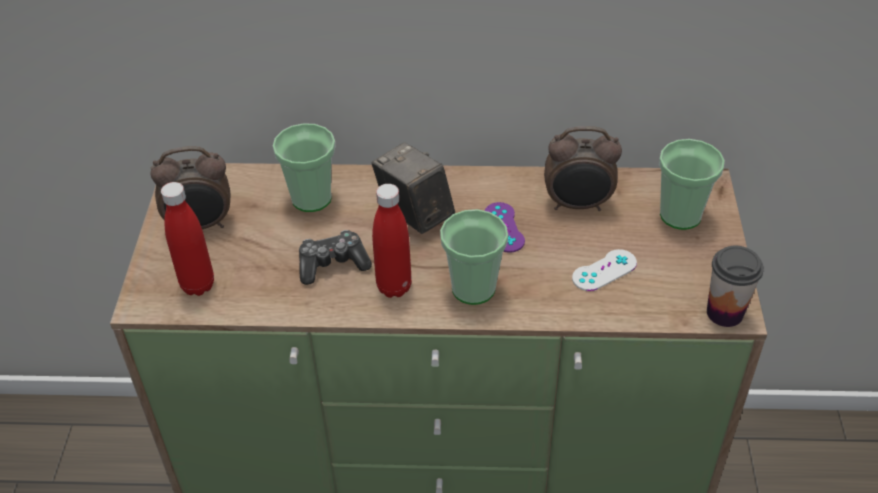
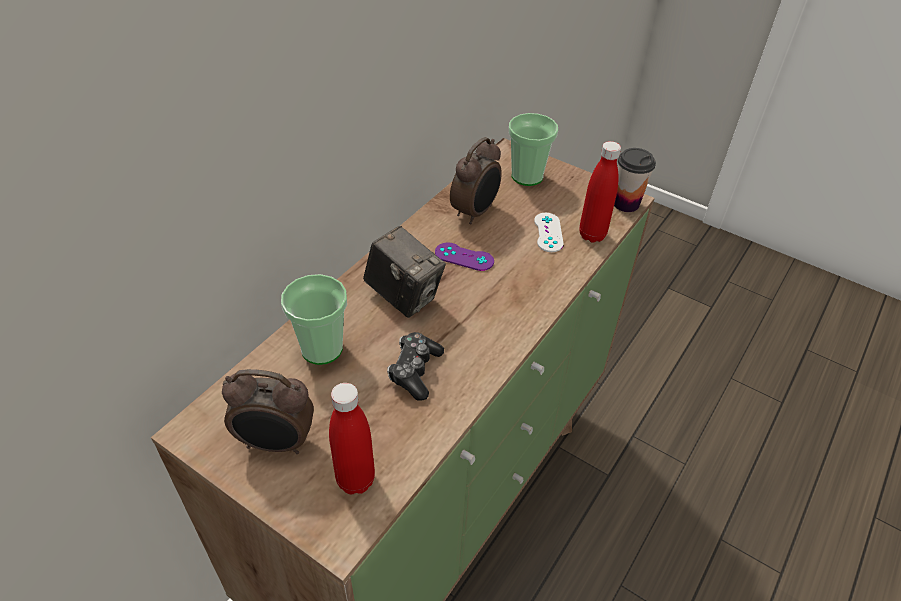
camera: 60 degrees left, 0 degrees up
(201, 225) = (276, 443): alarm clock -> alarm clock turned 75 degrees clockwise
(394, 287) = (474, 345): red bottle -> red bottle (592, 235)
(414, 214) = (404, 296): camera -> camera turned 135 degrees counterclockwise
(473, 288) = (512, 302): cup -> none

